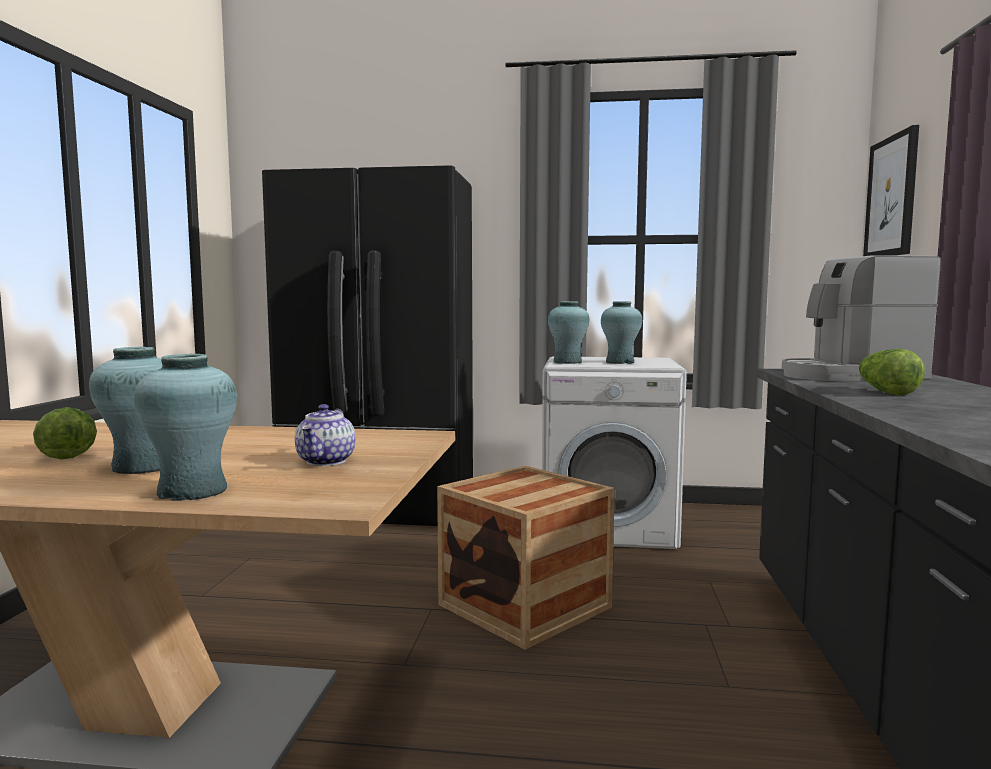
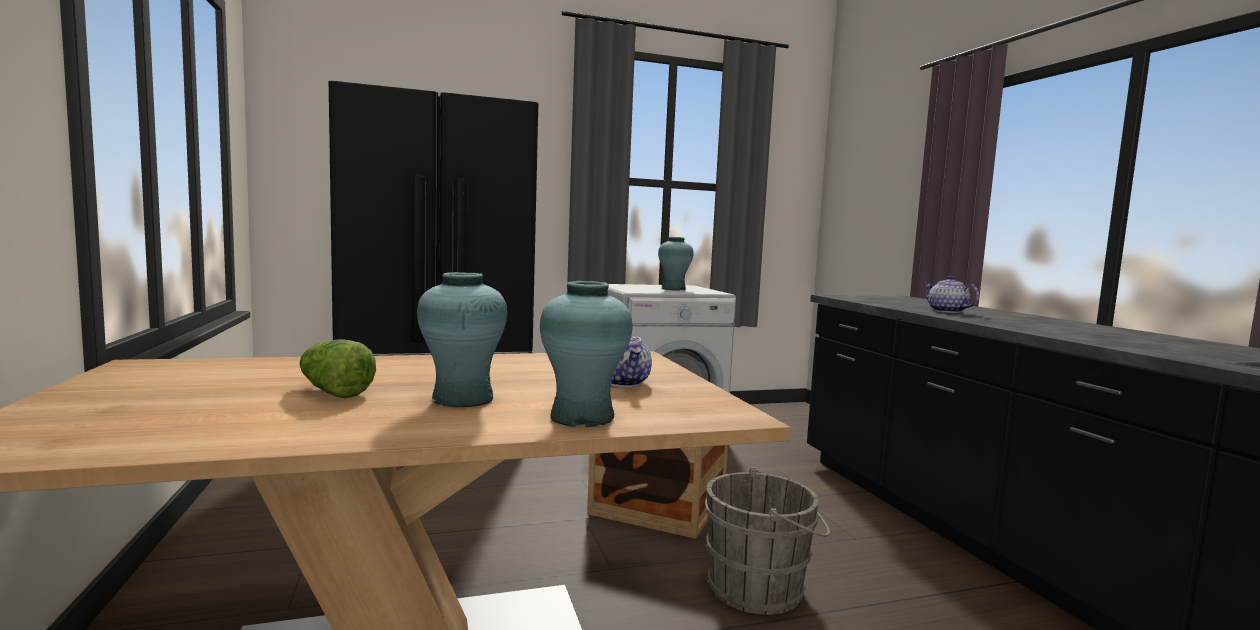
camera: 25 degrees left, 0 degrees up
(540, 719) = (761, 589): none -> grey bucket
(567, 362) = (632, 289): turquoise vase -> none
(850, 376) = (887, 300): coffee machine -> none
(885, 392) = (946, 311): lettuce -> teapot
(892, 197) = (855, 166): picture -> none

